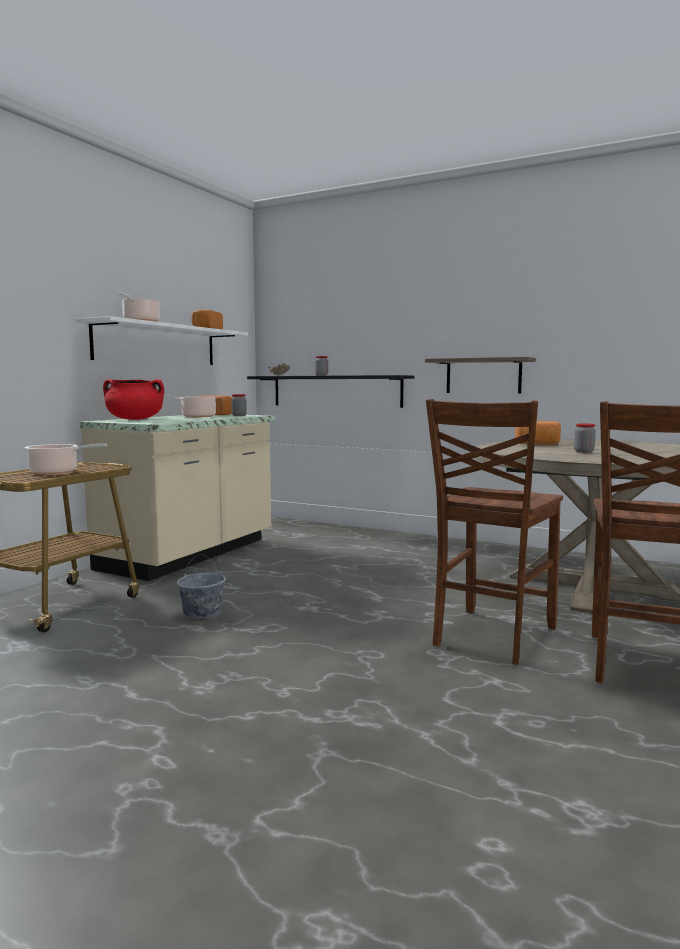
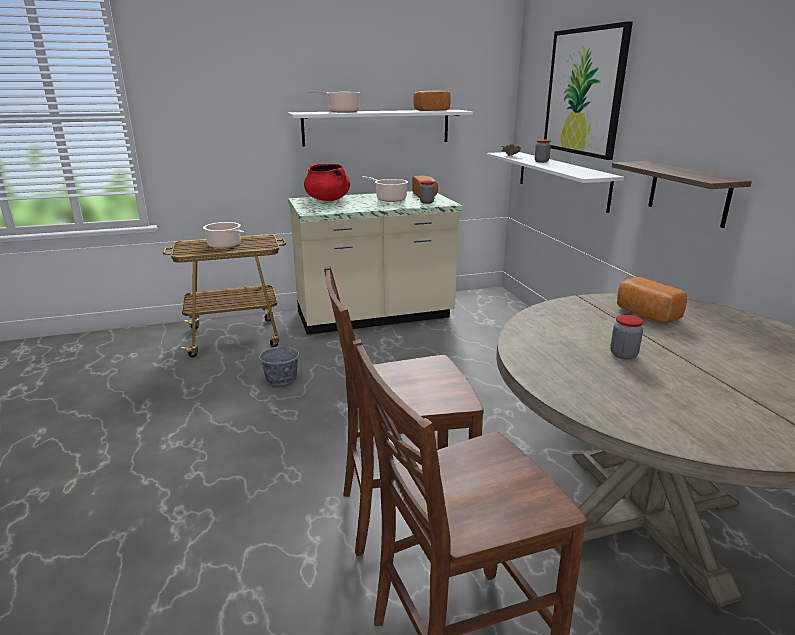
camera: 45 degrees right, 15 degrees up
(336, 391) = (561, 179): black shelf -> white shelf
(353, 315) = (584, 92): none -> picture

